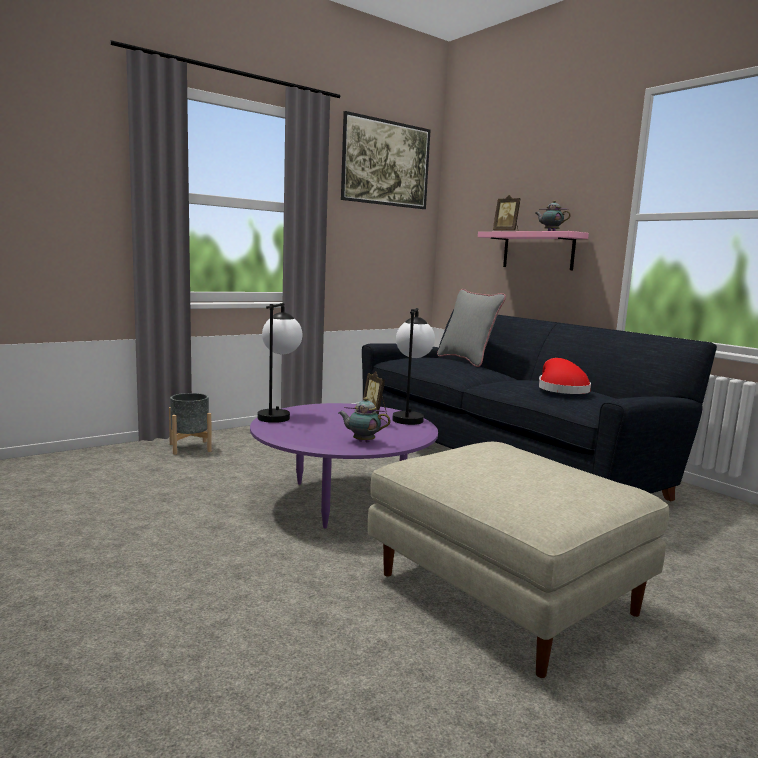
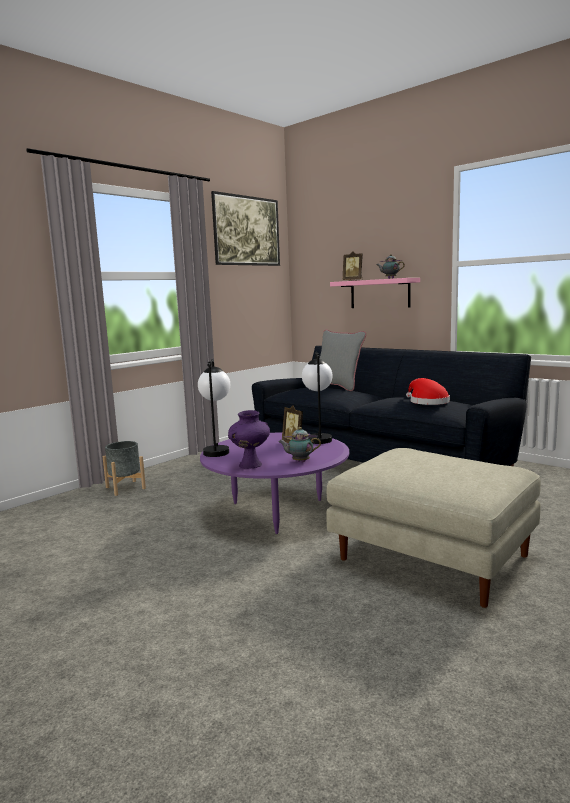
camera: 10 degrees left, 0 degrees up
(300, 437) = (250, 465): none -> purple vase

